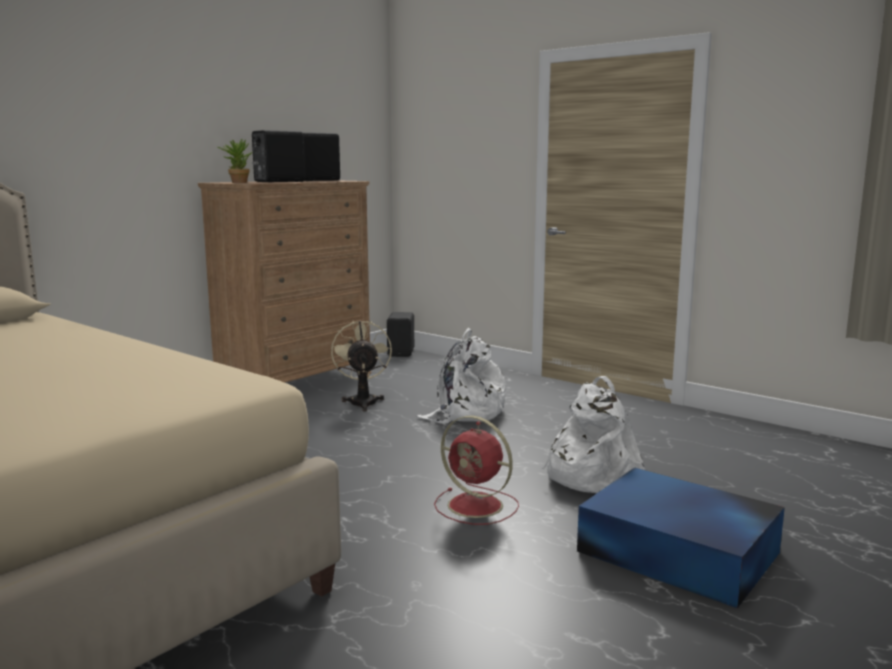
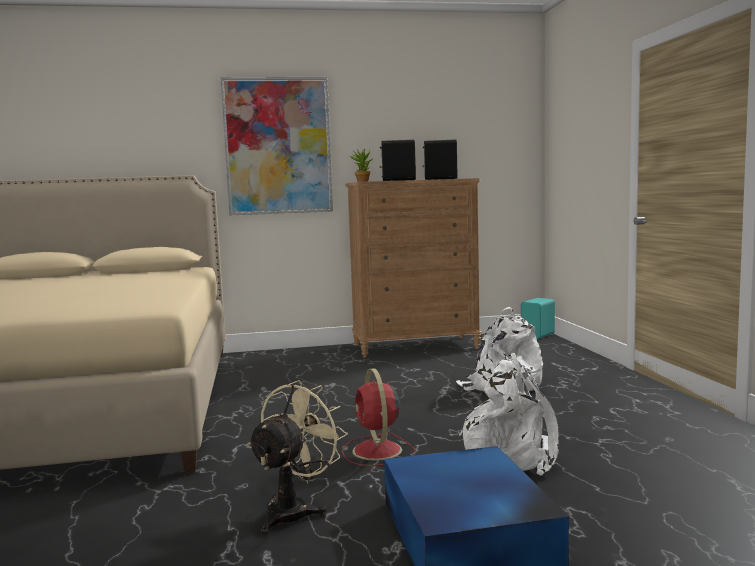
camera: 40 degrees right, 5 degrees down
(104, 126) = (278, 146): none -> picture
(363, 401) = (439, 364): beige fan -> beige fan (295, 510)
(402, 352) = (539, 335): black speaker -> turquoise speaker

